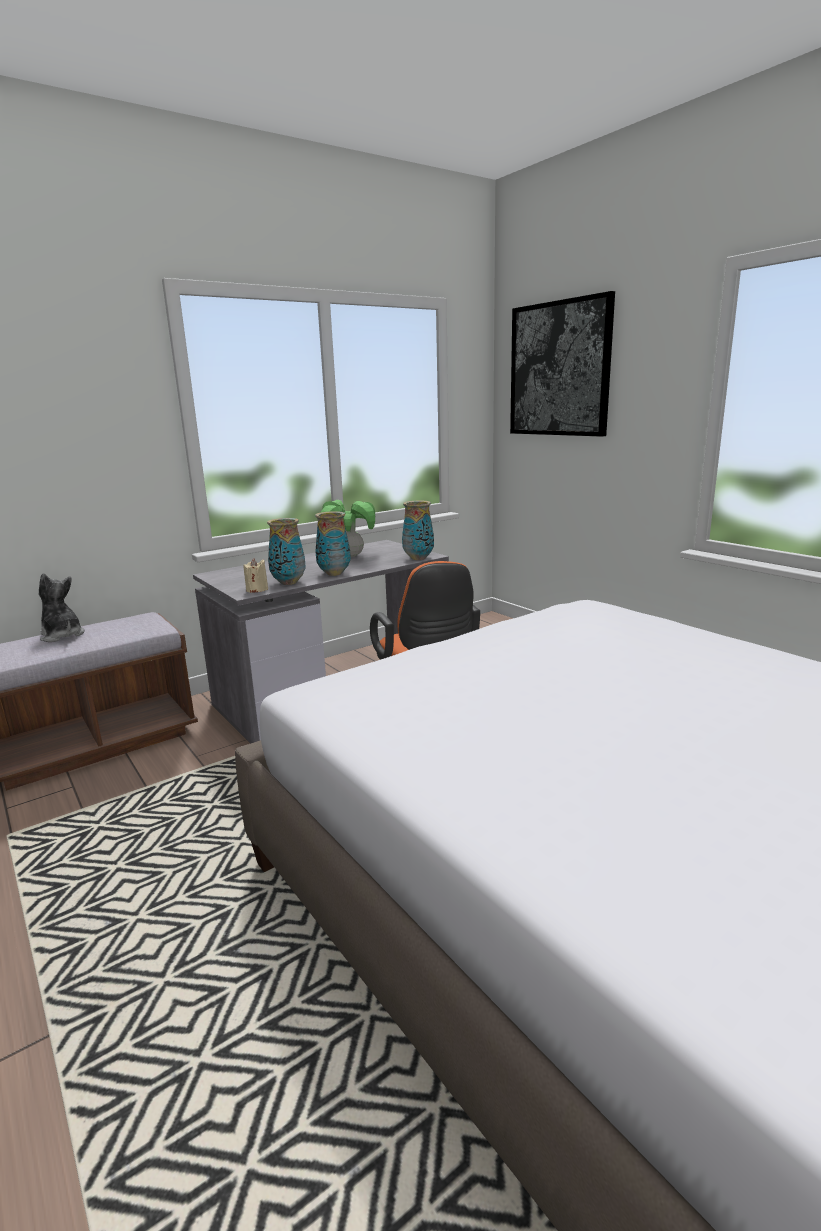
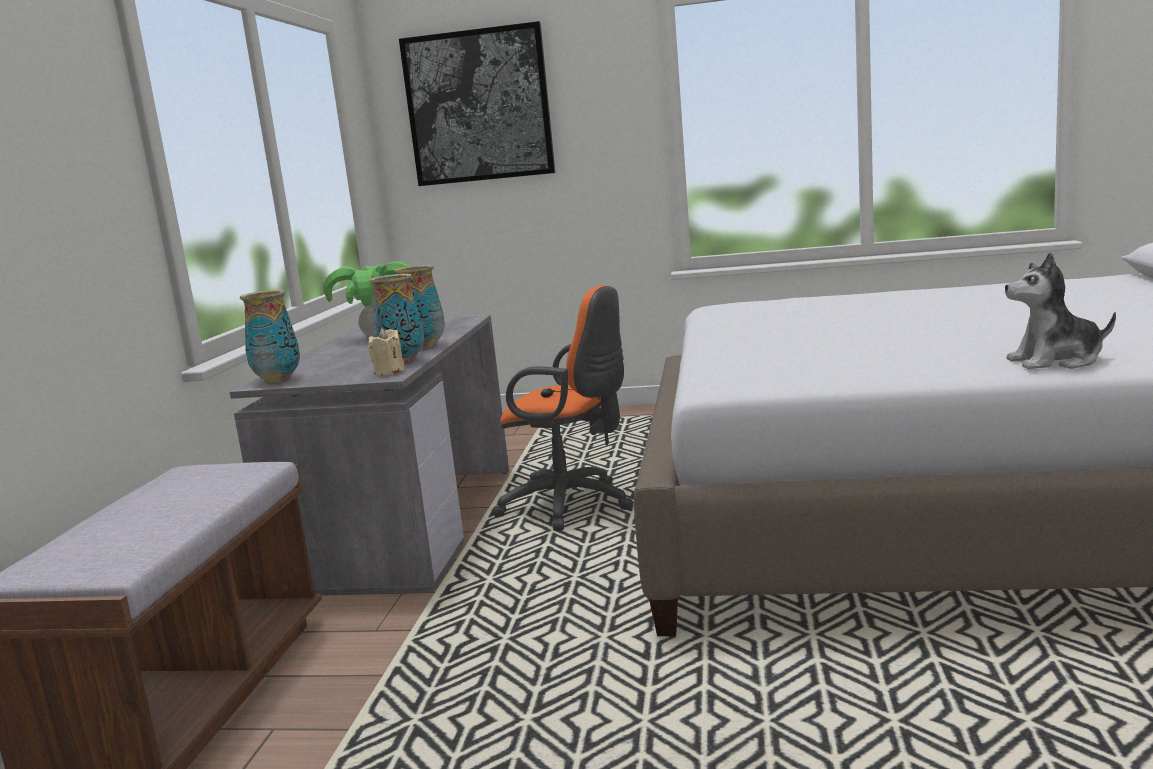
camera: 45 degrees left, 5 degrees down
(62, 635) = (124, 515): plush toy -> plush toy (1056, 361)
(418, 558) = (467, 321): vase -> vase (277, 380)

